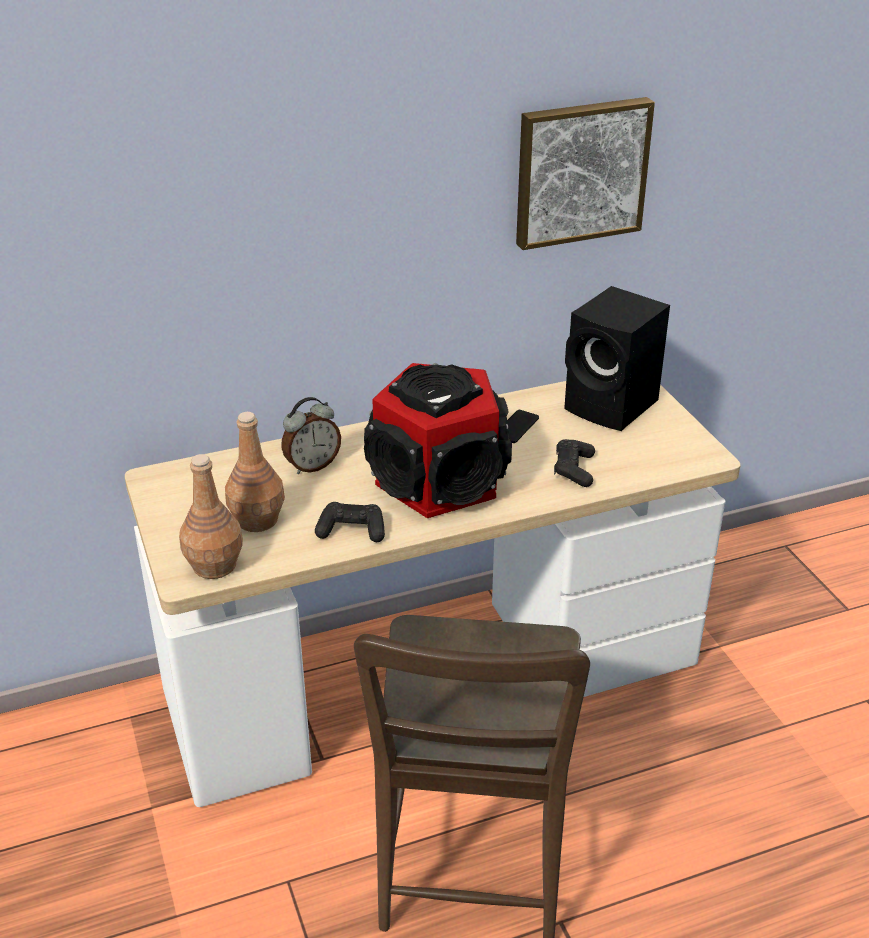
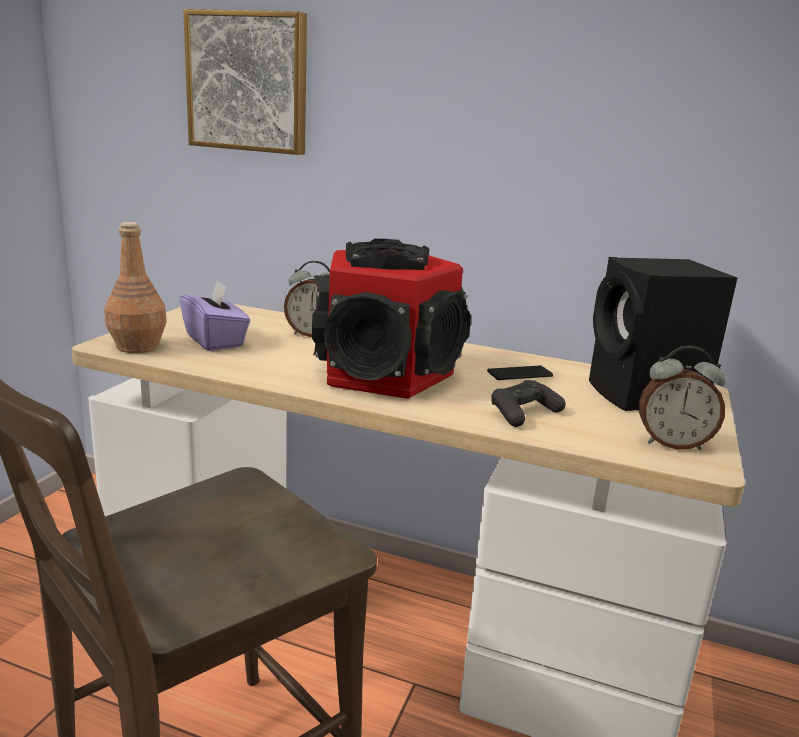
camera: 40 degrees right, 15 degrees down
(256, 520) = (215, 341): brown bottle -> purple tissue box
(352, 530) = (260, 369): black game controller -> none
(580, 171) = (677, 114): picture -> picture (249, 83)
(676, 448) = (672, 443): none -> alarm clock

